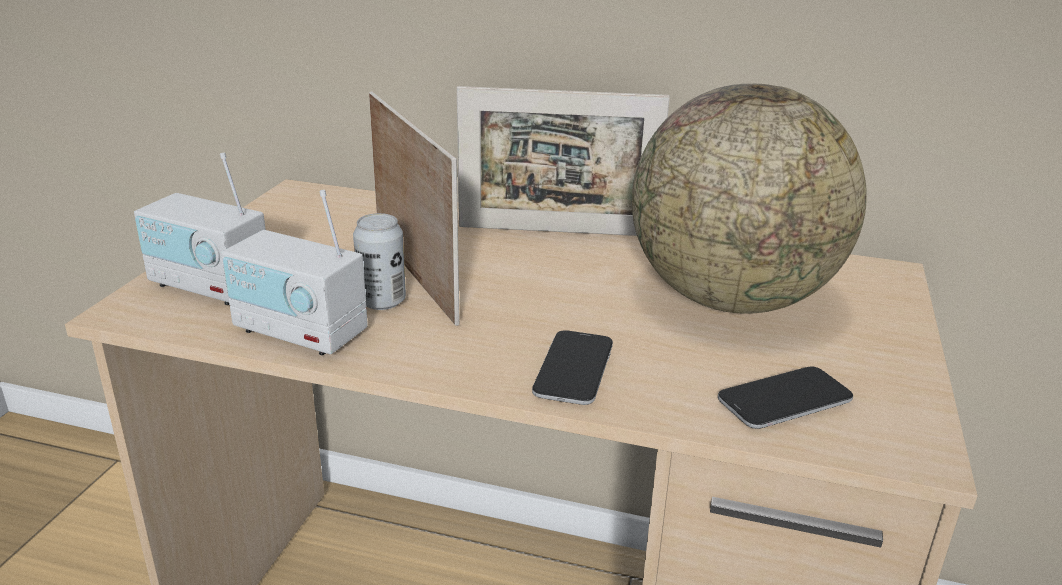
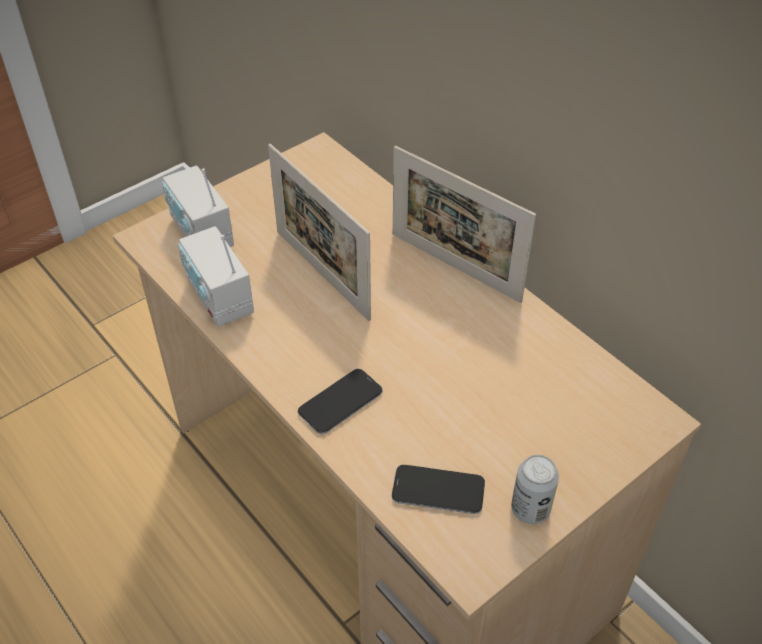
camera: 35 degrees right, 20 degrees up
(382, 301) = (283, 290): can -> can (530, 509)
(414, 275) = (322, 274): picture frame -> picture frame turned 135 degrees clockwise
(731, 299) = (504, 391): globe -> none

